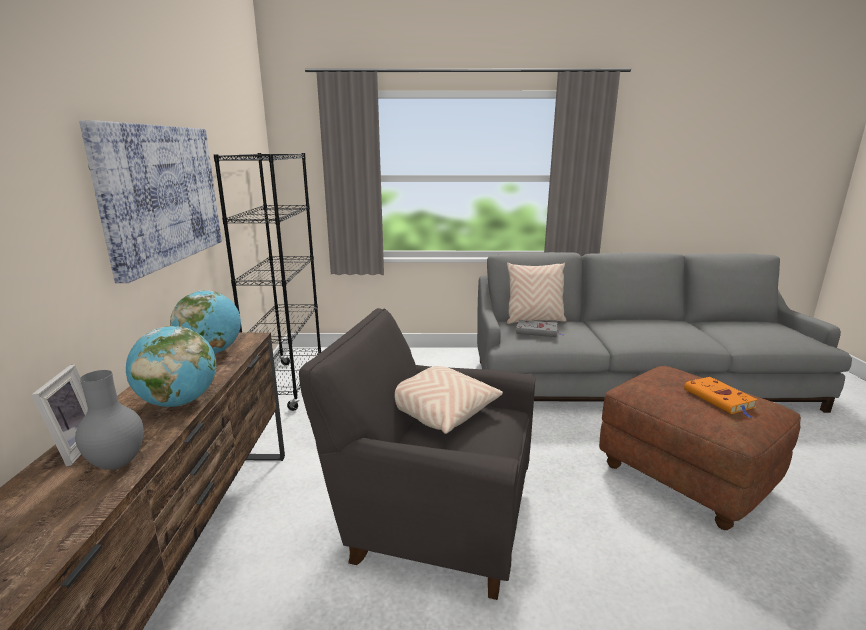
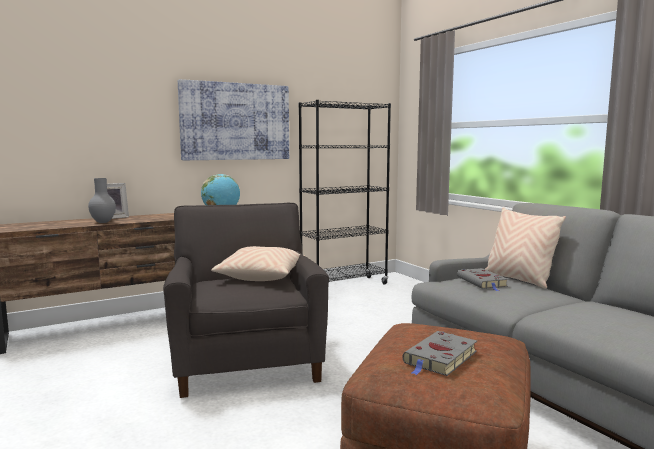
camera: 60 degrees right, 10 degrees down
(179, 402) = (161, 218): globe -> none
(720, 399) = (440, 358): orange book -> grey book

